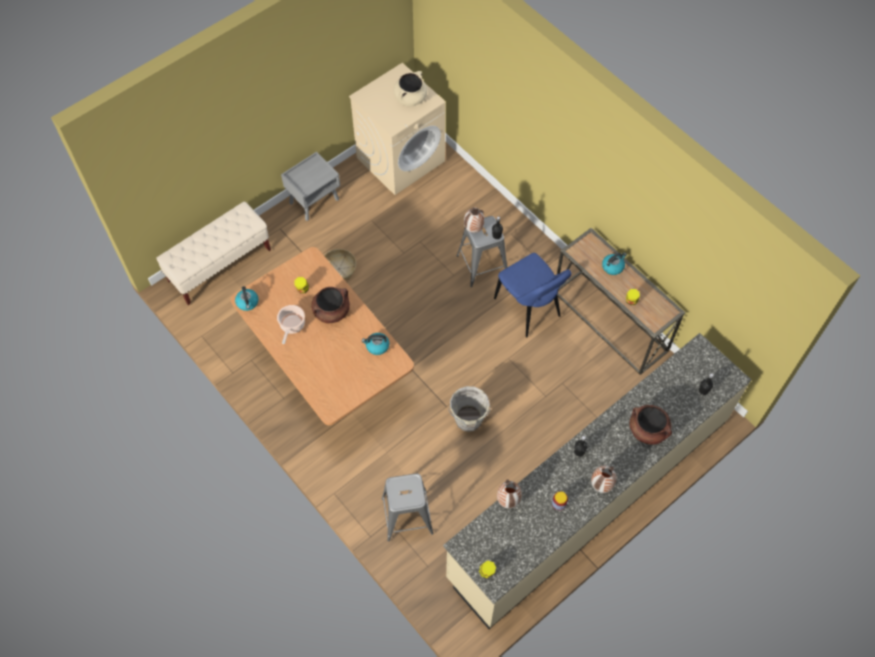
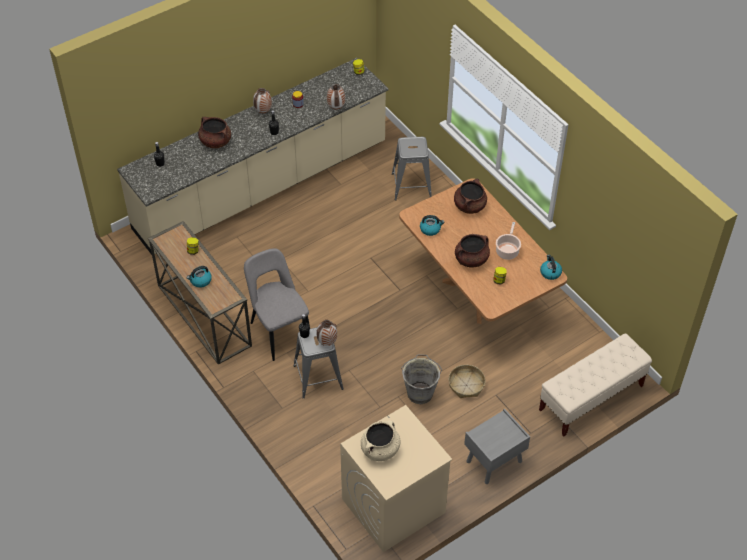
camera: 175 degrees left, 10 degrees down
(333, 381) = (469, 206): none -> brown cooking pot
(468, 420) = (352, 245): grey bucket -> grey bucket (420, 392)
(529, 310) = (279, 331): blue chair -> grey chair

